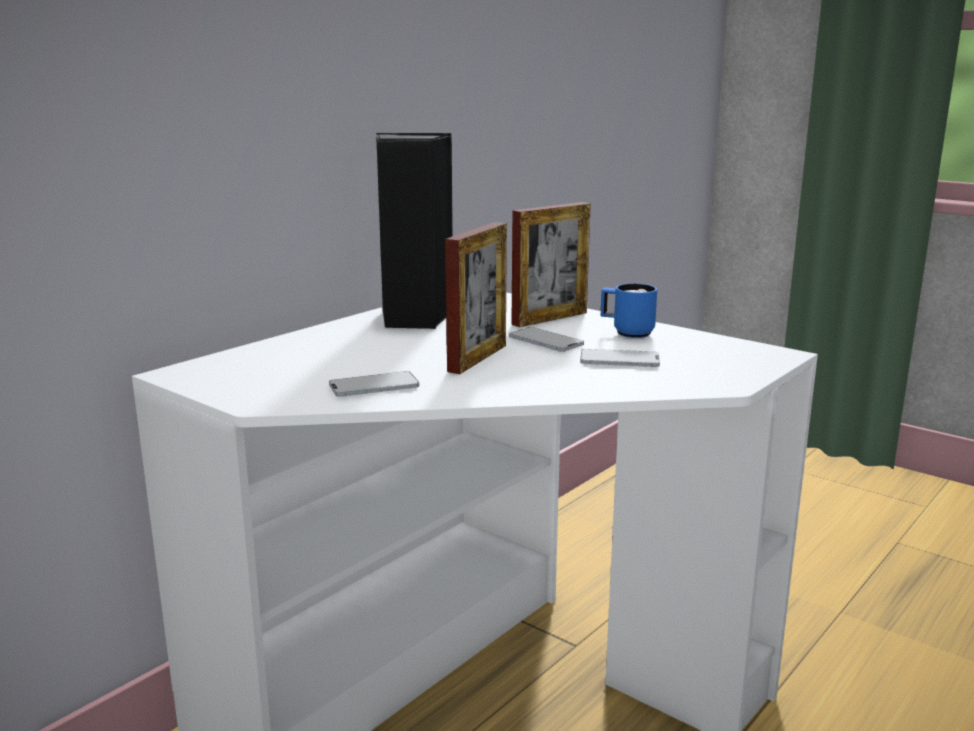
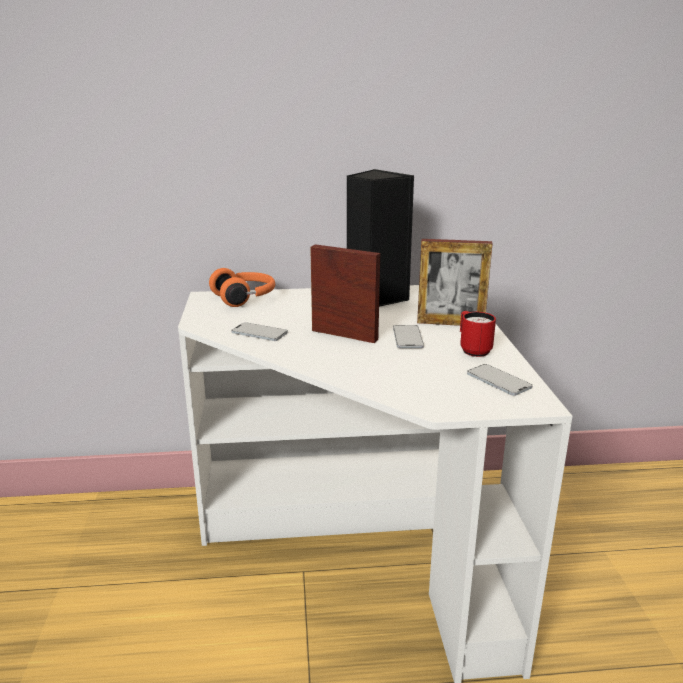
camera: 45 degrees right, 5 degrees up
(245, 360) = (245, 298): none -> orange headphones
(477, 358) = (344, 335): picture frame -> picture frame turned 135 degrees counterclockwise
(619, 360) = (417, 366): phone -> phone (498, 381)
(626, 333) = (473, 349): blue mug -> red mug

